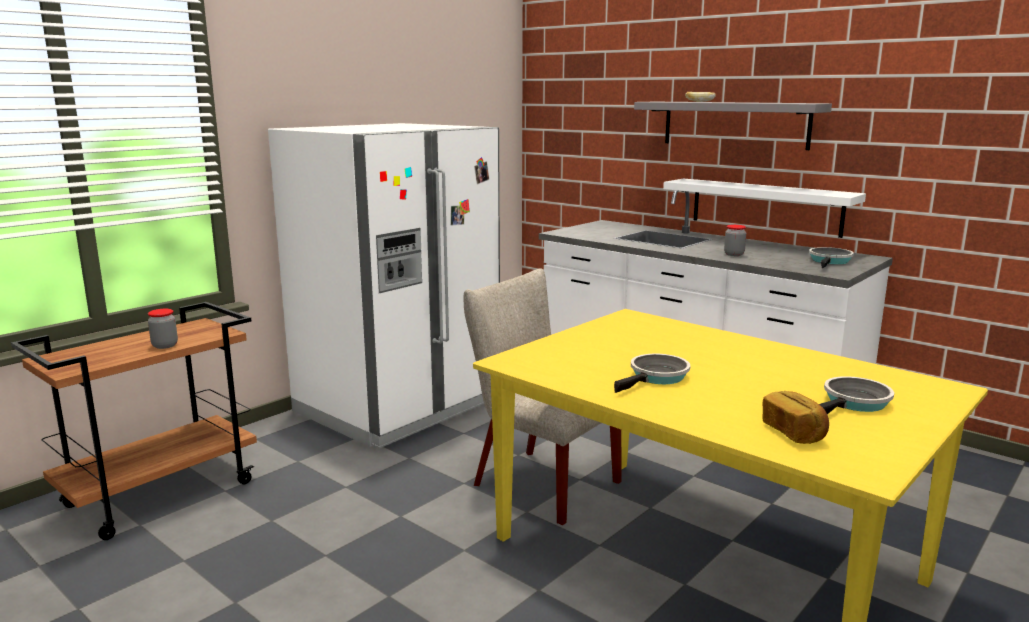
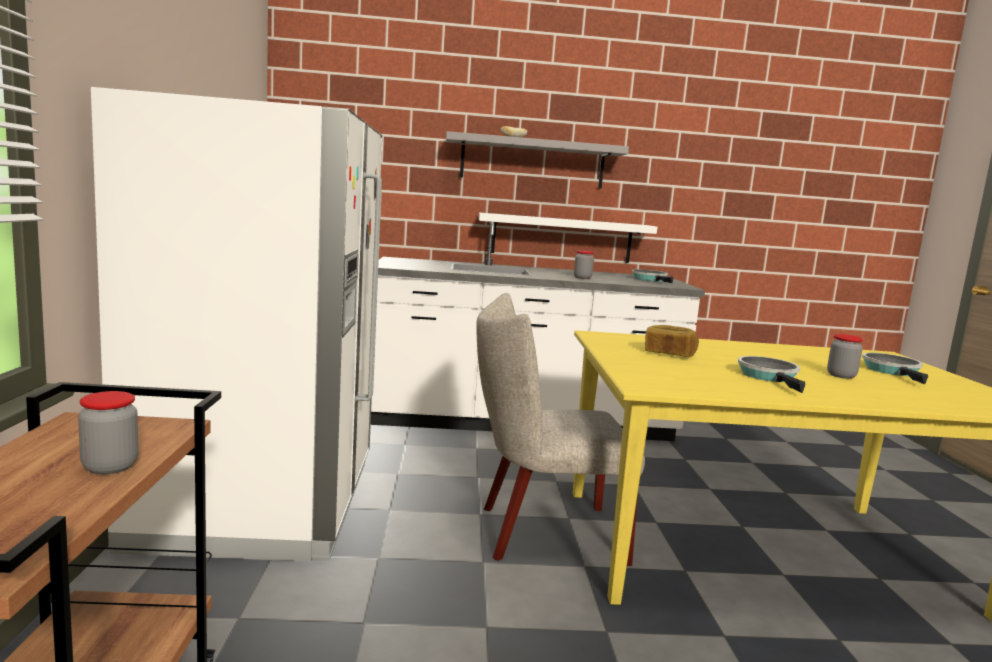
camera: 45 degrees left, 5 degrees down
(753, 392) = (841, 376): none -> jar
(794, 433) = (941, 396): bread -> bread (669, 354)

